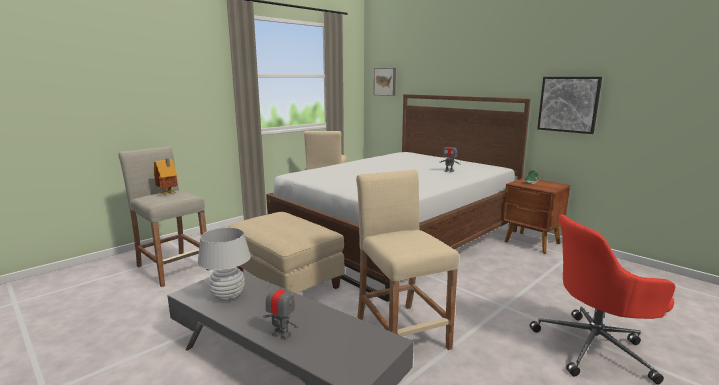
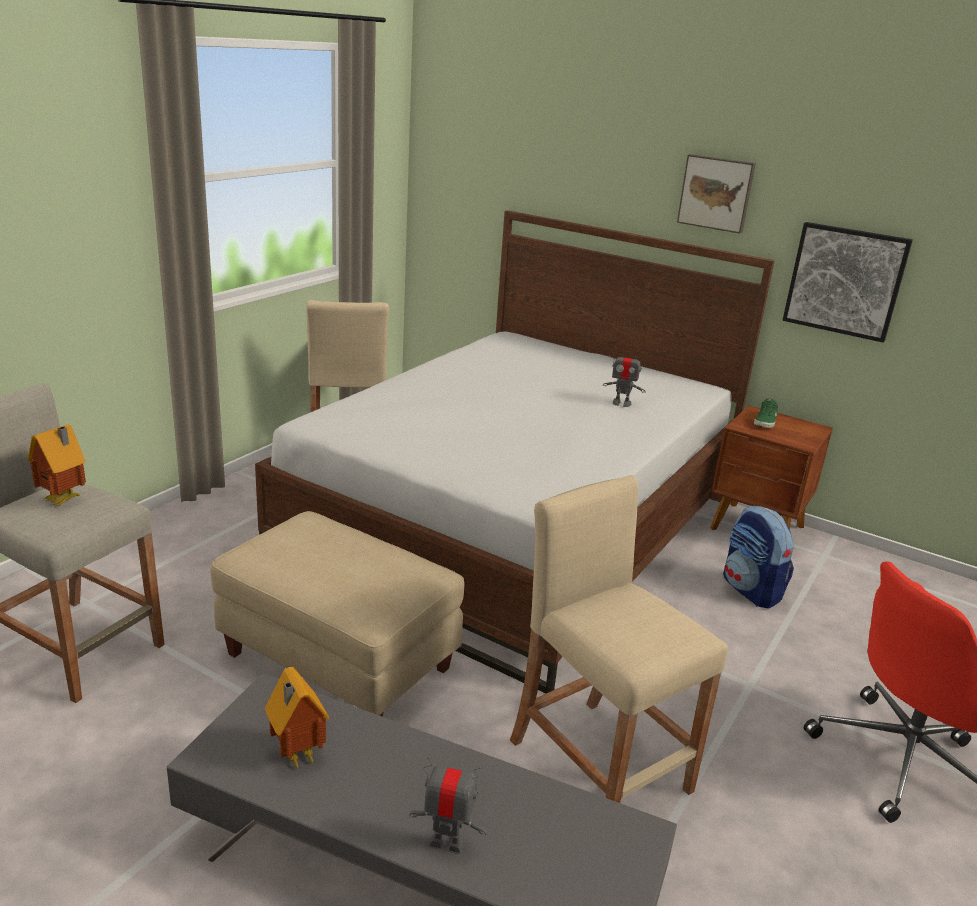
camera: 15 degrees left, 10 degrees up
(228, 296) = (296, 756): white table lamp -> toy house
(385, 81) = (462, 175): picture -> picture (716, 193)
(519, 267) = (751, 590): none -> backpack

